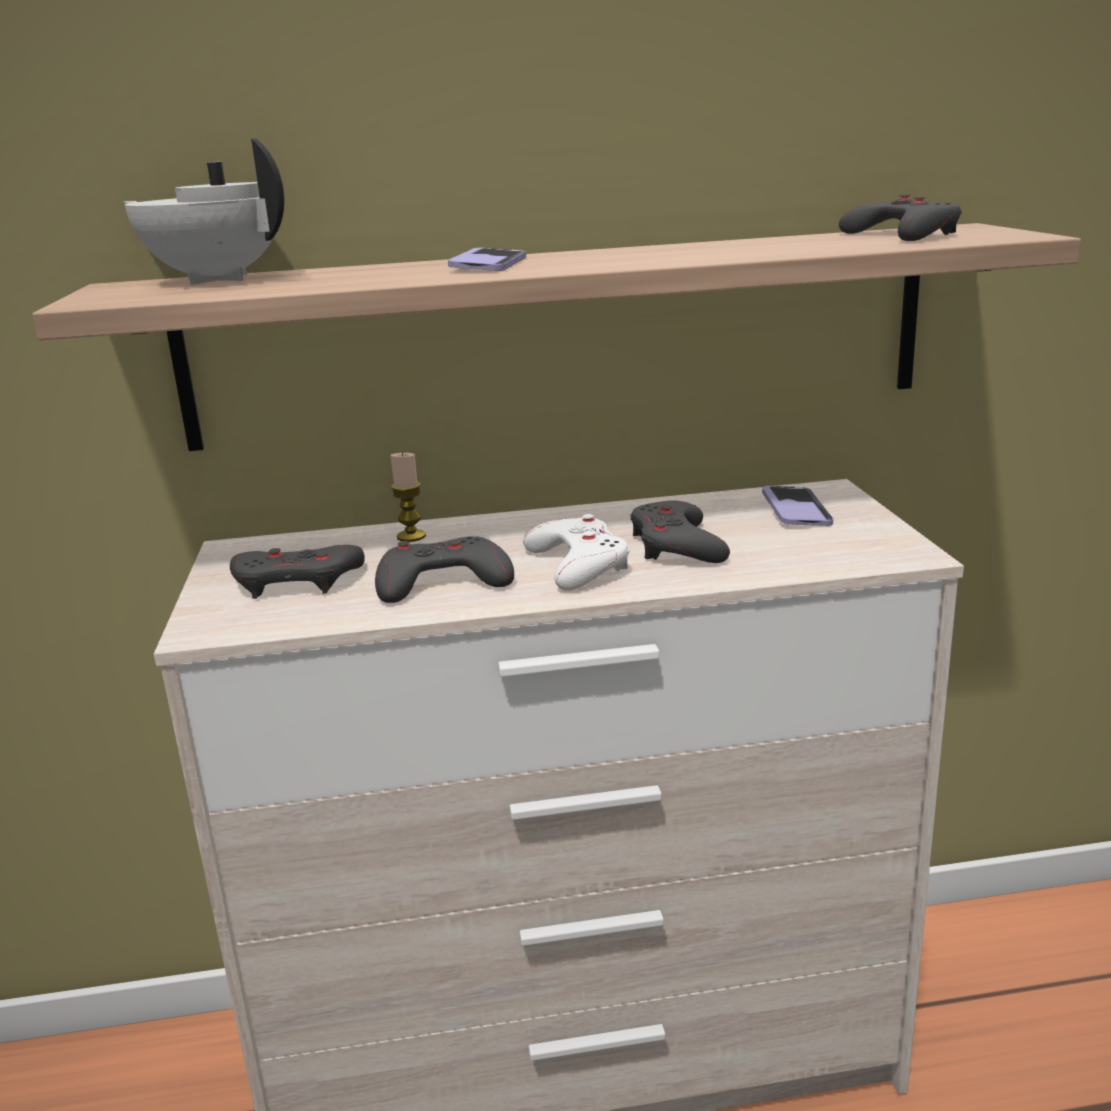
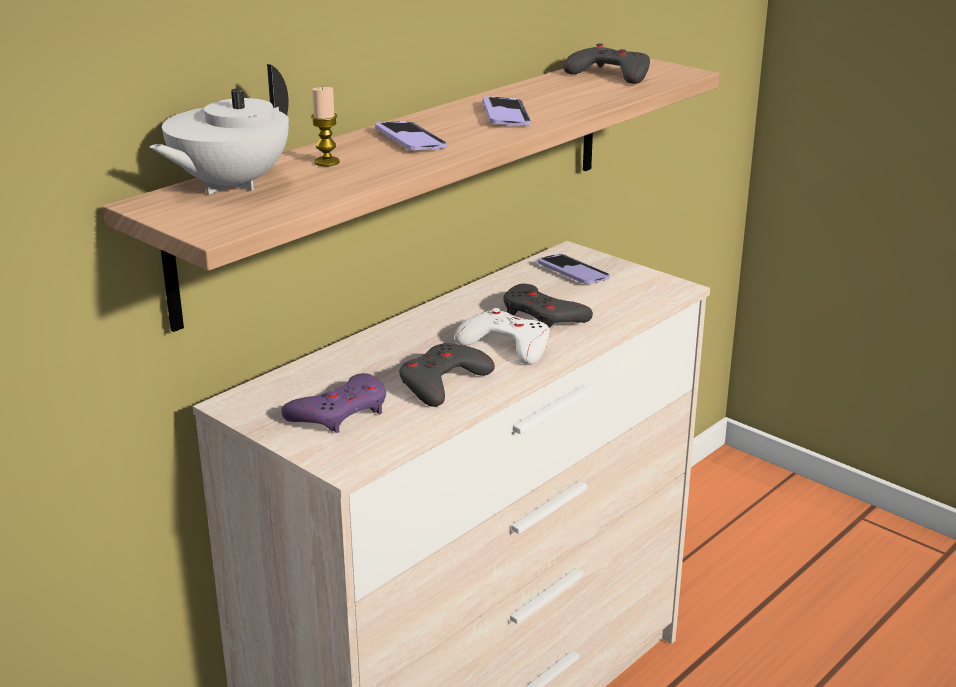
camera: 40 degrees left, 5 degrees up
(216, 279) = (229, 185): white teapot -> white teapot turned 45 degrees counterclockwise
(297, 581) = (340, 412): grey game controller -> purple game controller
(411, 536) = (356, 357): candle -> candle (326, 162)
(657, 254) = (506, 114): none -> phone

